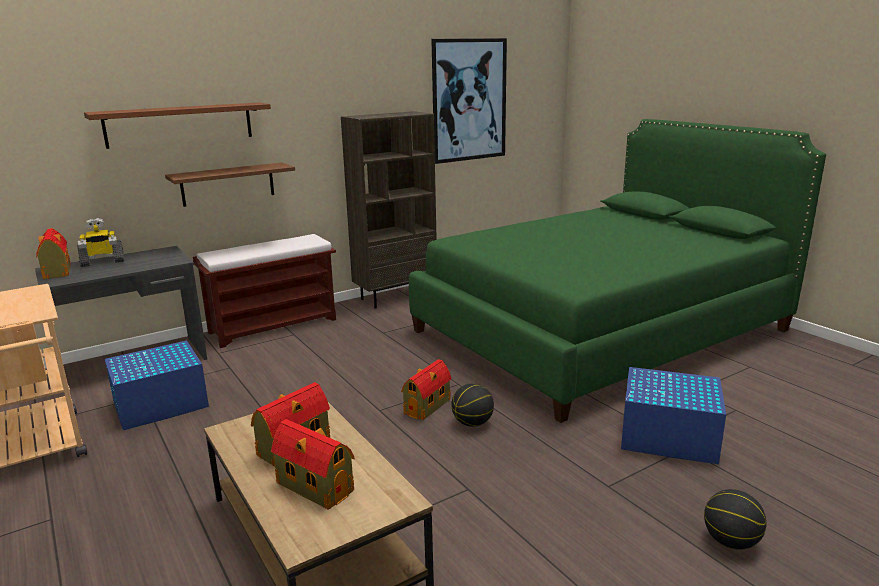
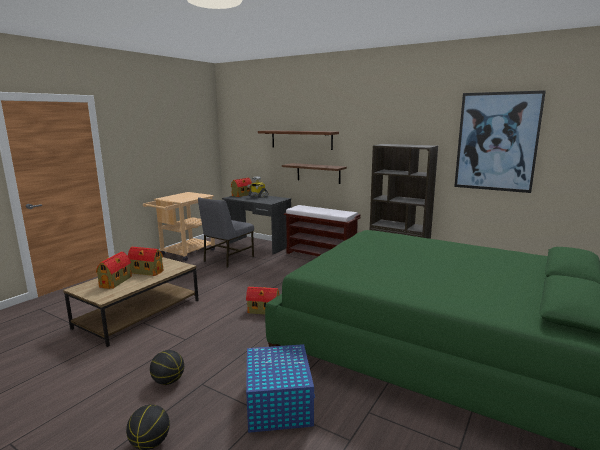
camera: 65 degrees right, 5 degrees down
(159, 404) = (227, 259): blue storage box -> grey chair
(472, 423) = (252, 327): basketball -> basketball (168, 381)

